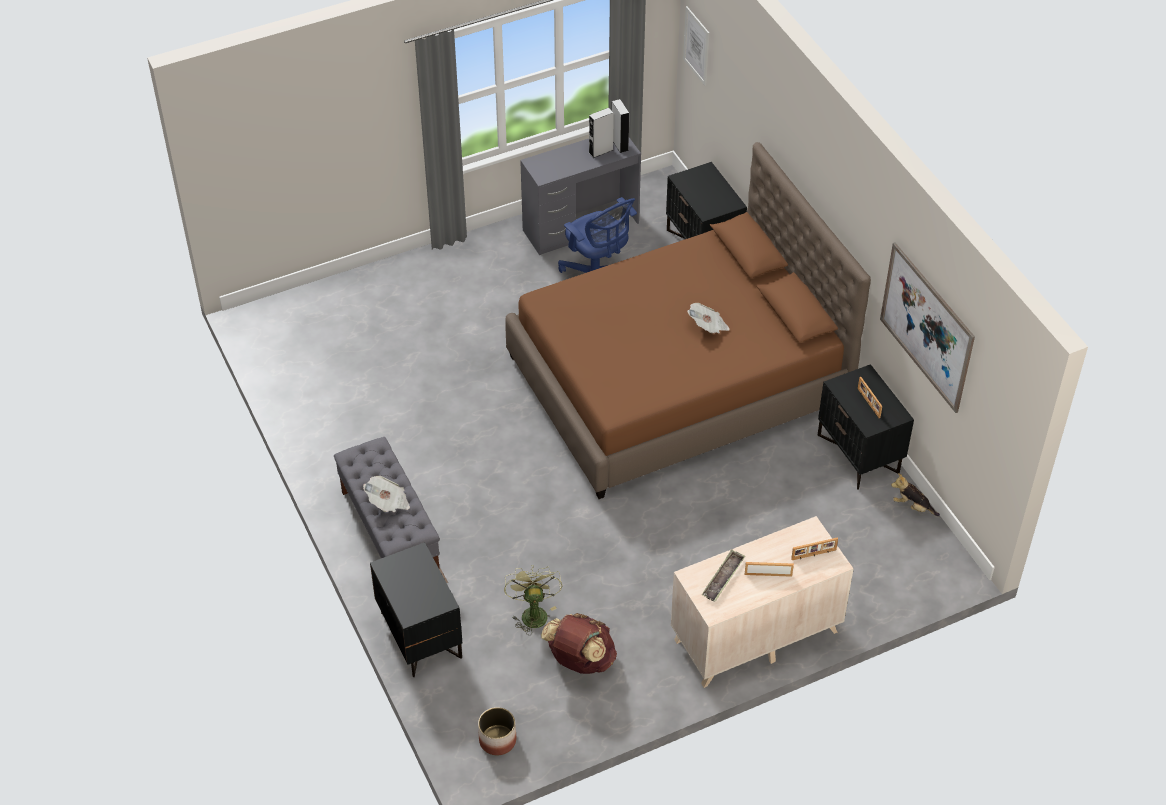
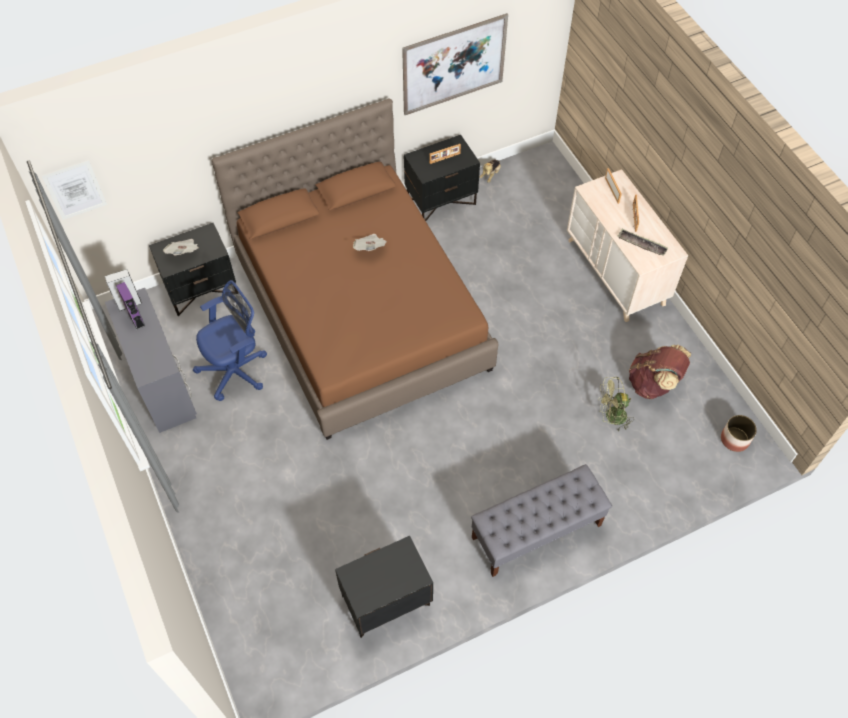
camera: 90 degrees left, 10 degrees up
(388, 502) = (554, 505): newspaper -> newspaper (183, 252)
(420, 635) = (644, 500): black nightstand -> black nightstand (386, 601)
(601, 151) = (136, 319): grey speaker -> purple speaker

